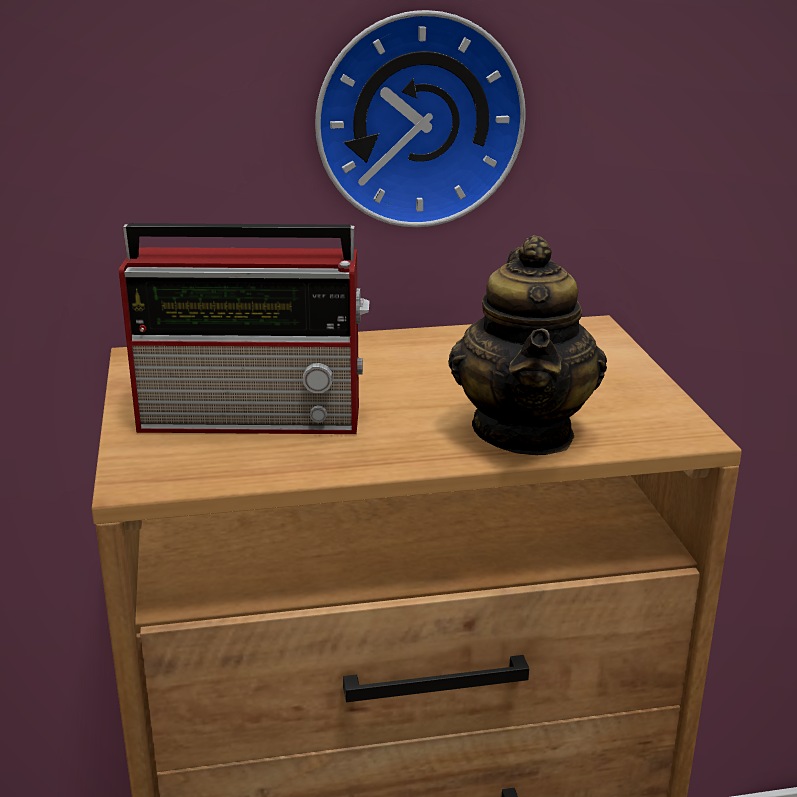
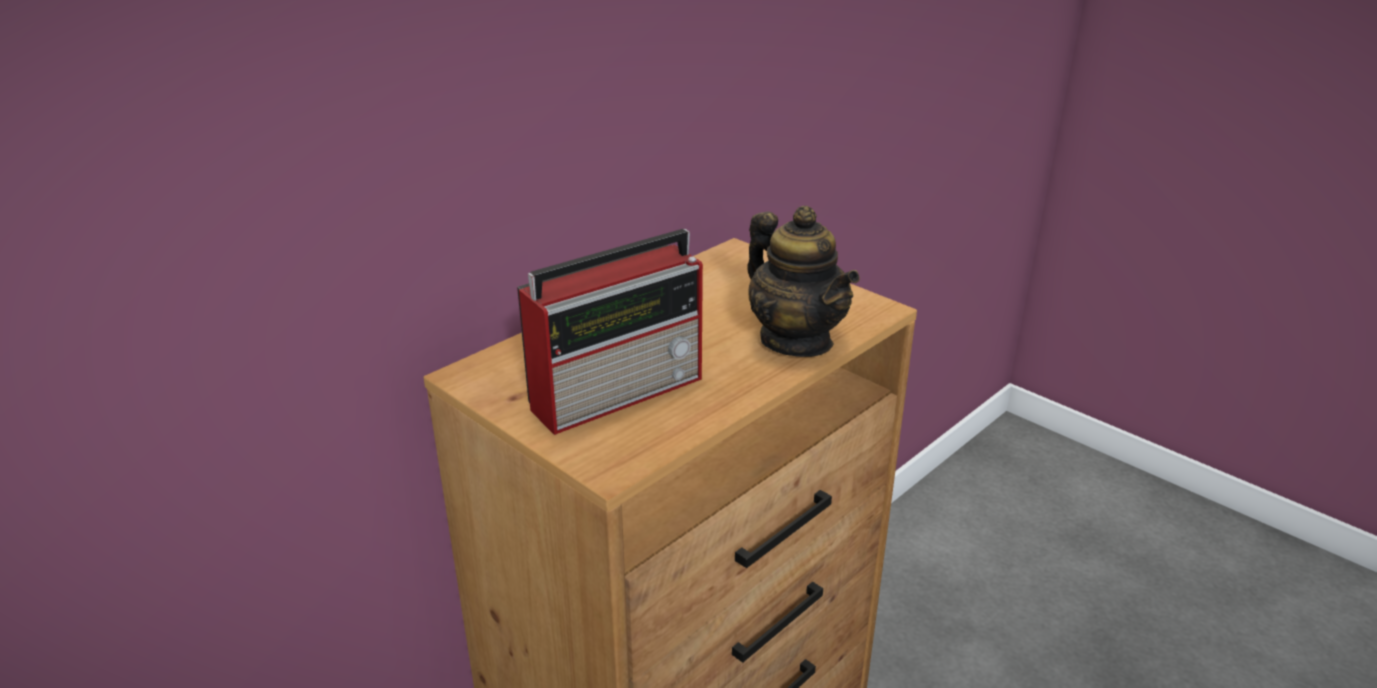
camera: 35 degrees left, 5 degrees up
(418, 119) = (609, 125): wall clock -> none

